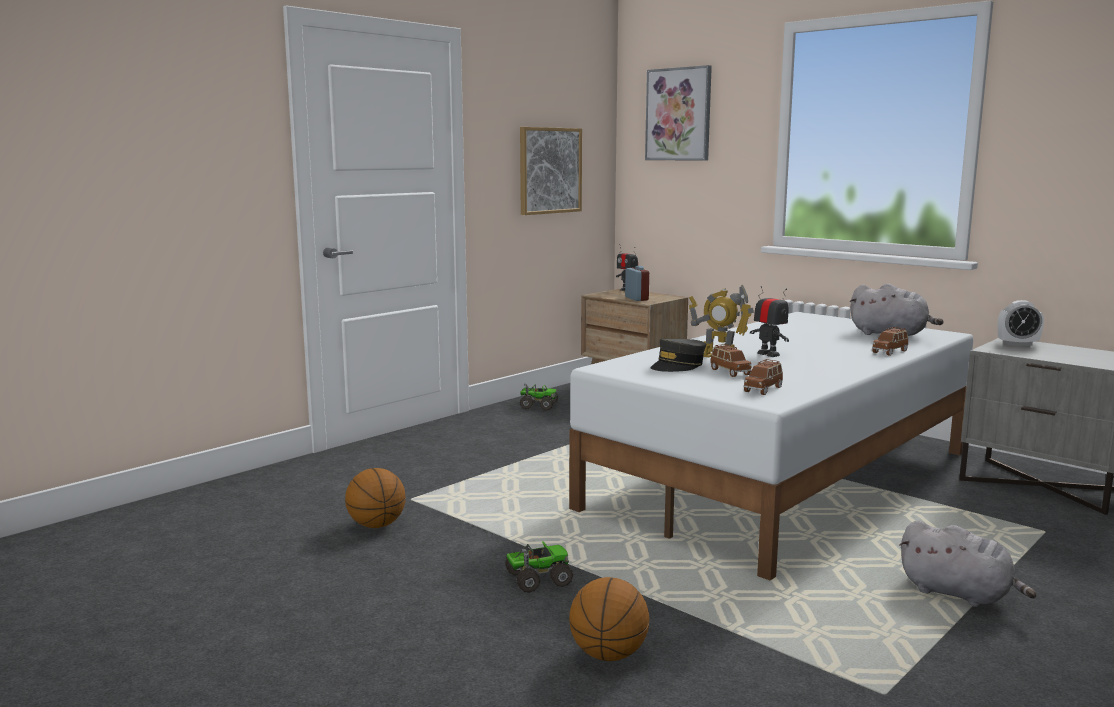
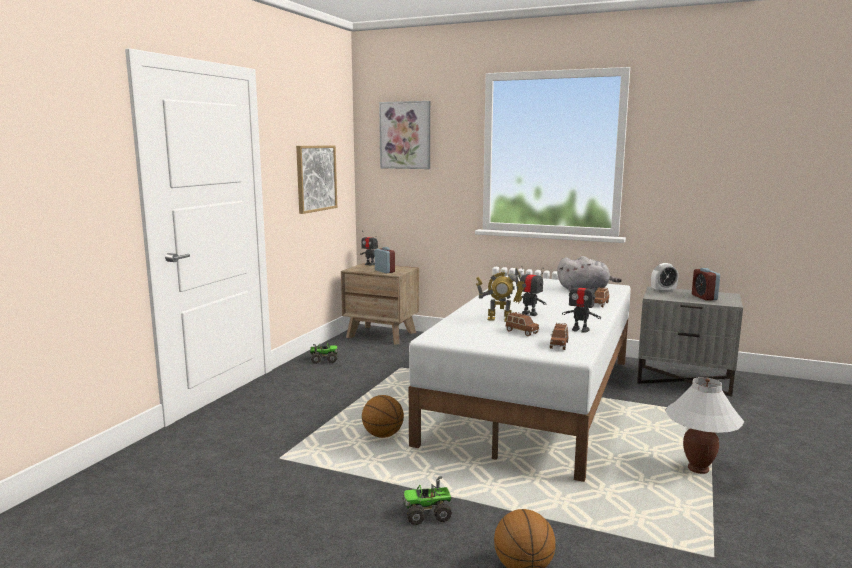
camera: 20 degrees left, 0 degrees up
(376, 525) = (267, 488): basketball -> basketball (383, 435)
(537, 579) = (427, 513): toy truck -> toy truck turned 150 degrees counterclockwise
(678, 366) = (481, 330): grey cap -> none
(817, 376) = (580, 330): none -> toy robot
(959, 594) = (698, 469): grey plush toy -> white table lamp
(1077, 356) = (704, 297): none -> alarm clock

